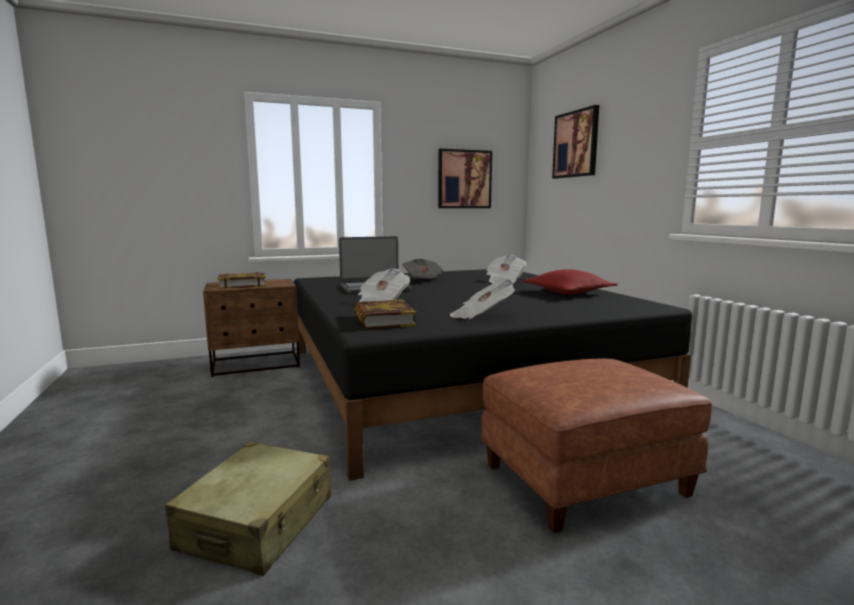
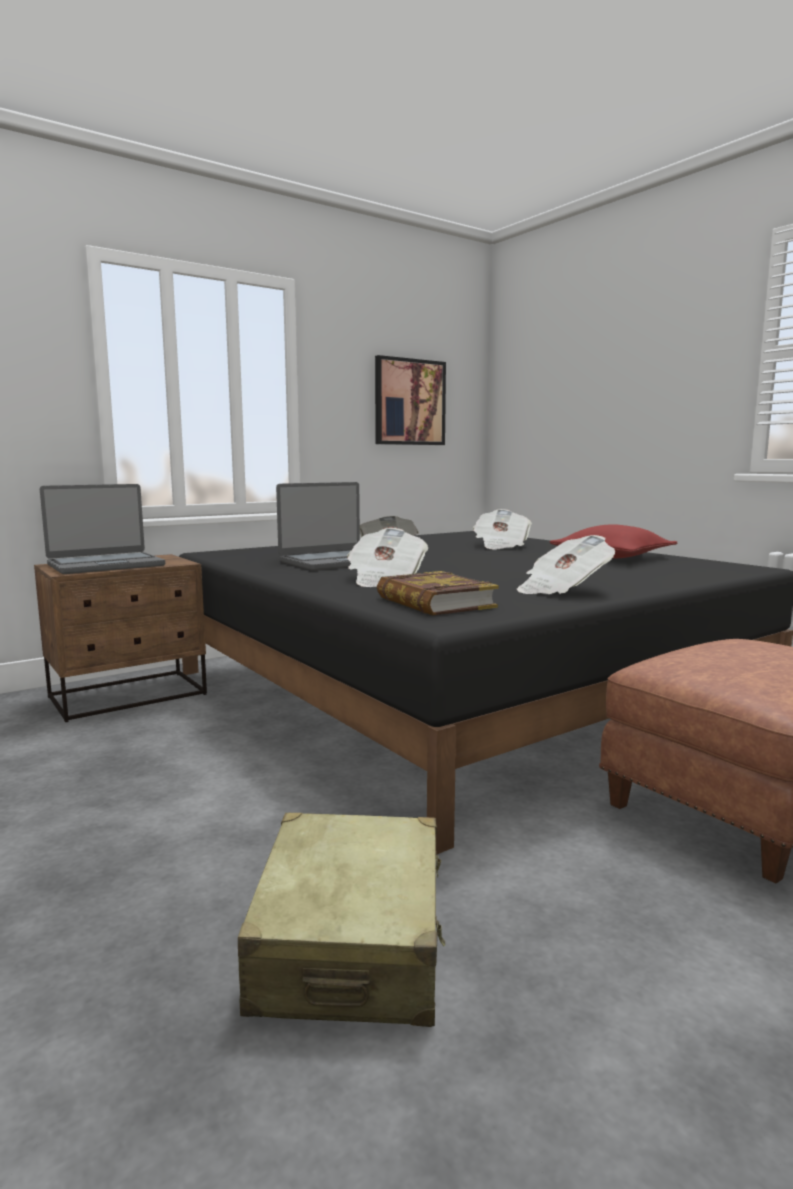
camera: 15 degrees left, 0 degrees up
(242, 284) = (105, 565): book -> laptop
(576, 144) = (572, 355): picture -> none

